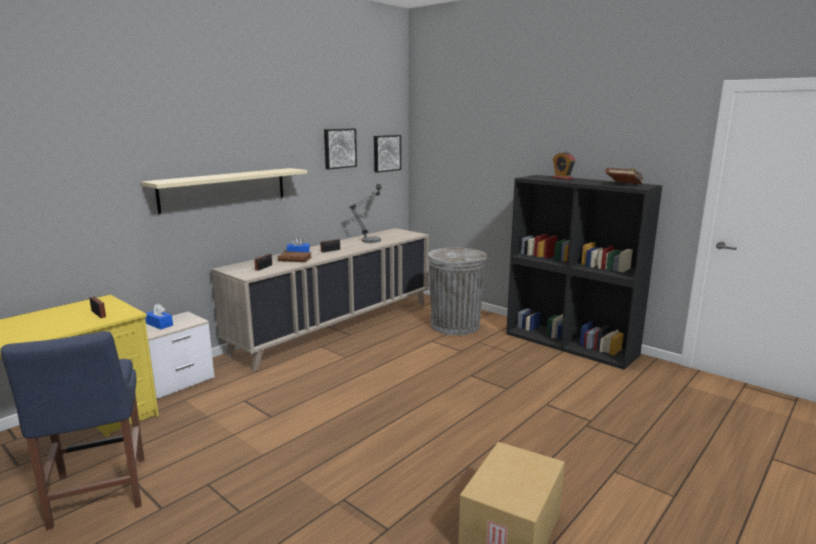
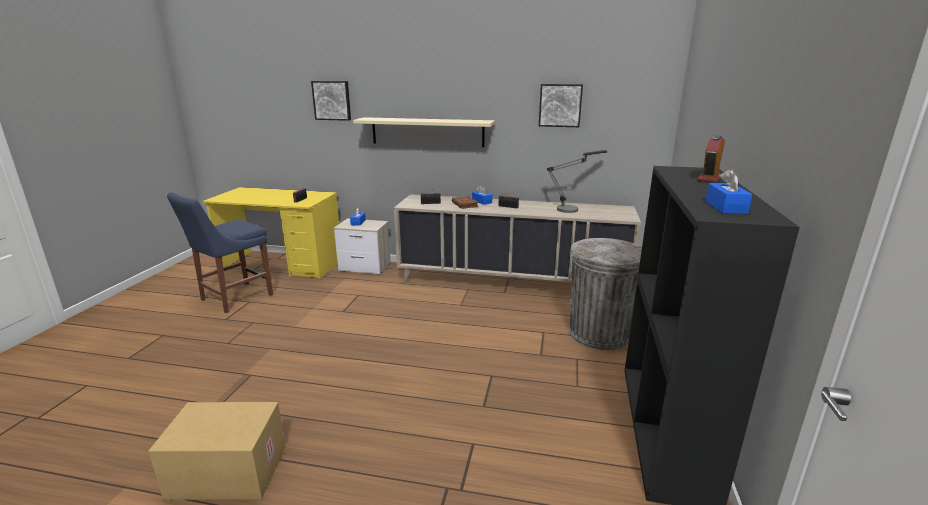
camera: 60 degrees right, 5 degrees up
(386, 153) = (634, 116): picture -> picture (332, 100)
(624, 185) = (725, 207): brown book -> blue tissue box

